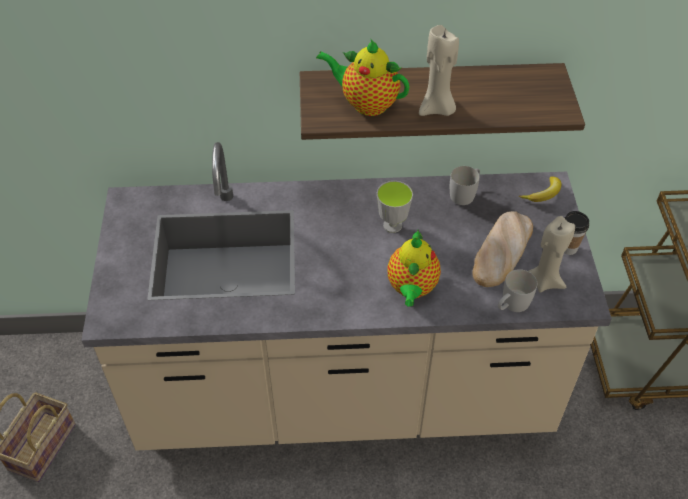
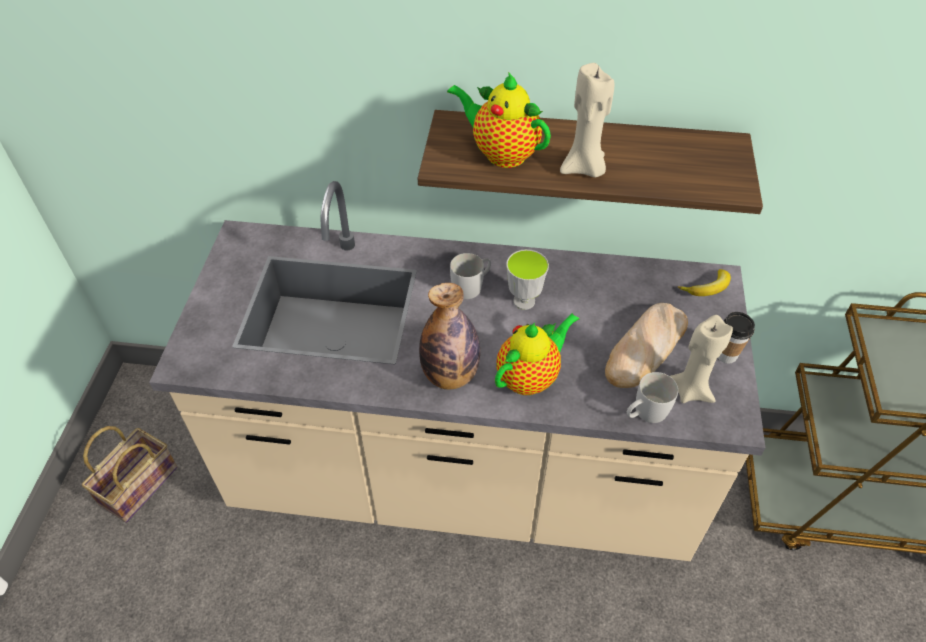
camera: 10 degrees right, 0 degrees up
(344, 297) = (450, 375): none -> bottle
(411, 289) = (530, 377): teapot -> teapot turned 150 degrees counterclockwise
(465, 193) = (615, 276): white mug -> white mug (472, 286)

